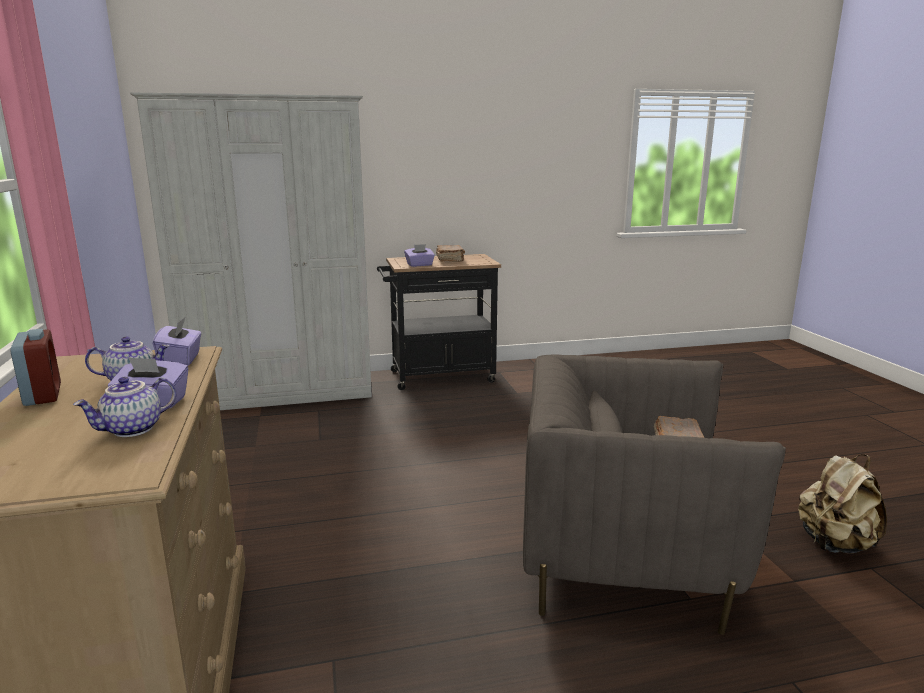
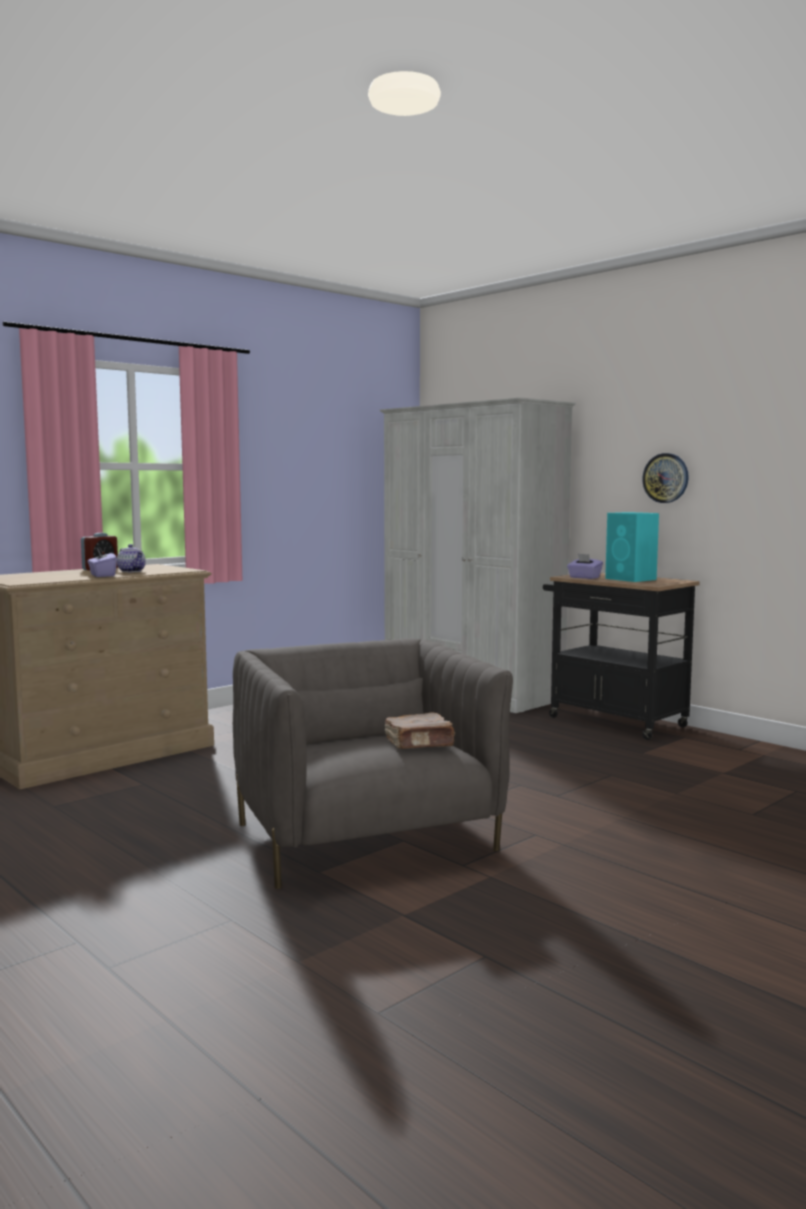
camera: 60 degrees right, 10 degrees down
(132, 430) = (66, 578): teapot -> none
(181, 360) = (173, 570): purple tissue box -> none
(450, 172) = (666, 478): none -> wall clock
(450, 260) = (631, 579): brown book -> turquoise speaker
(834, 544) = (517, 934): beige backpack -> none

